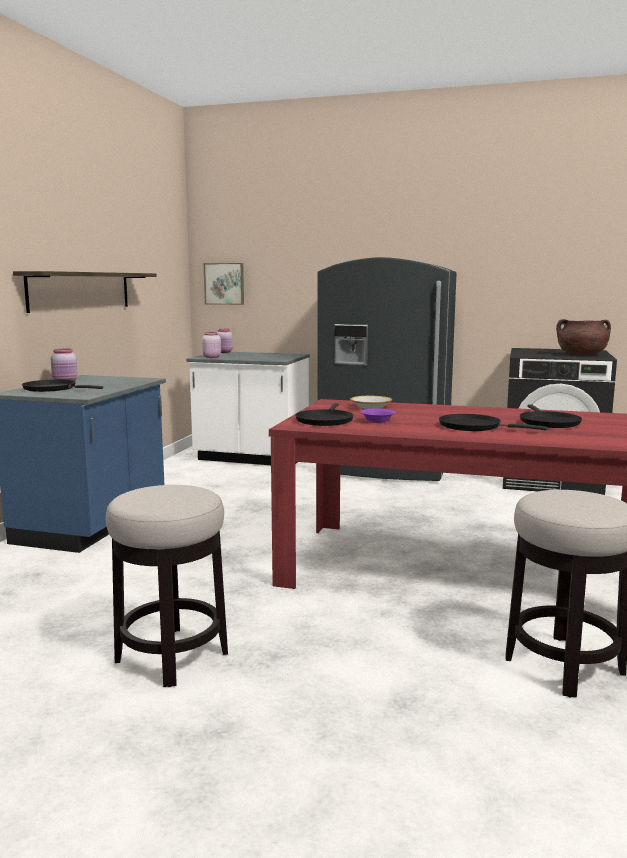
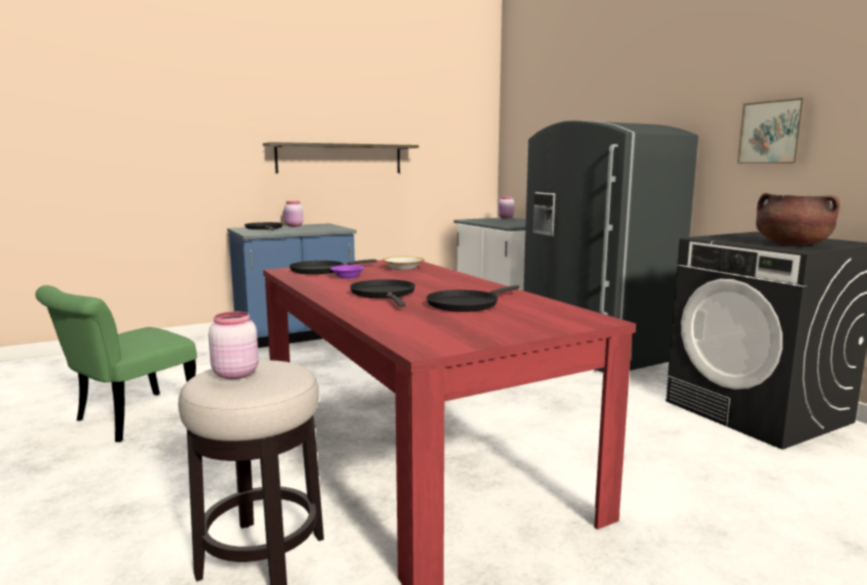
camera: 45 degrees right, 0 degrees up
(172, 656) = (127, 421): stool -> green chair
(211, 357) = (473, 220): pink jar -> pink jar (235, 374)
(224, 283) = (518, 155): picture -> picture (772, 132)

